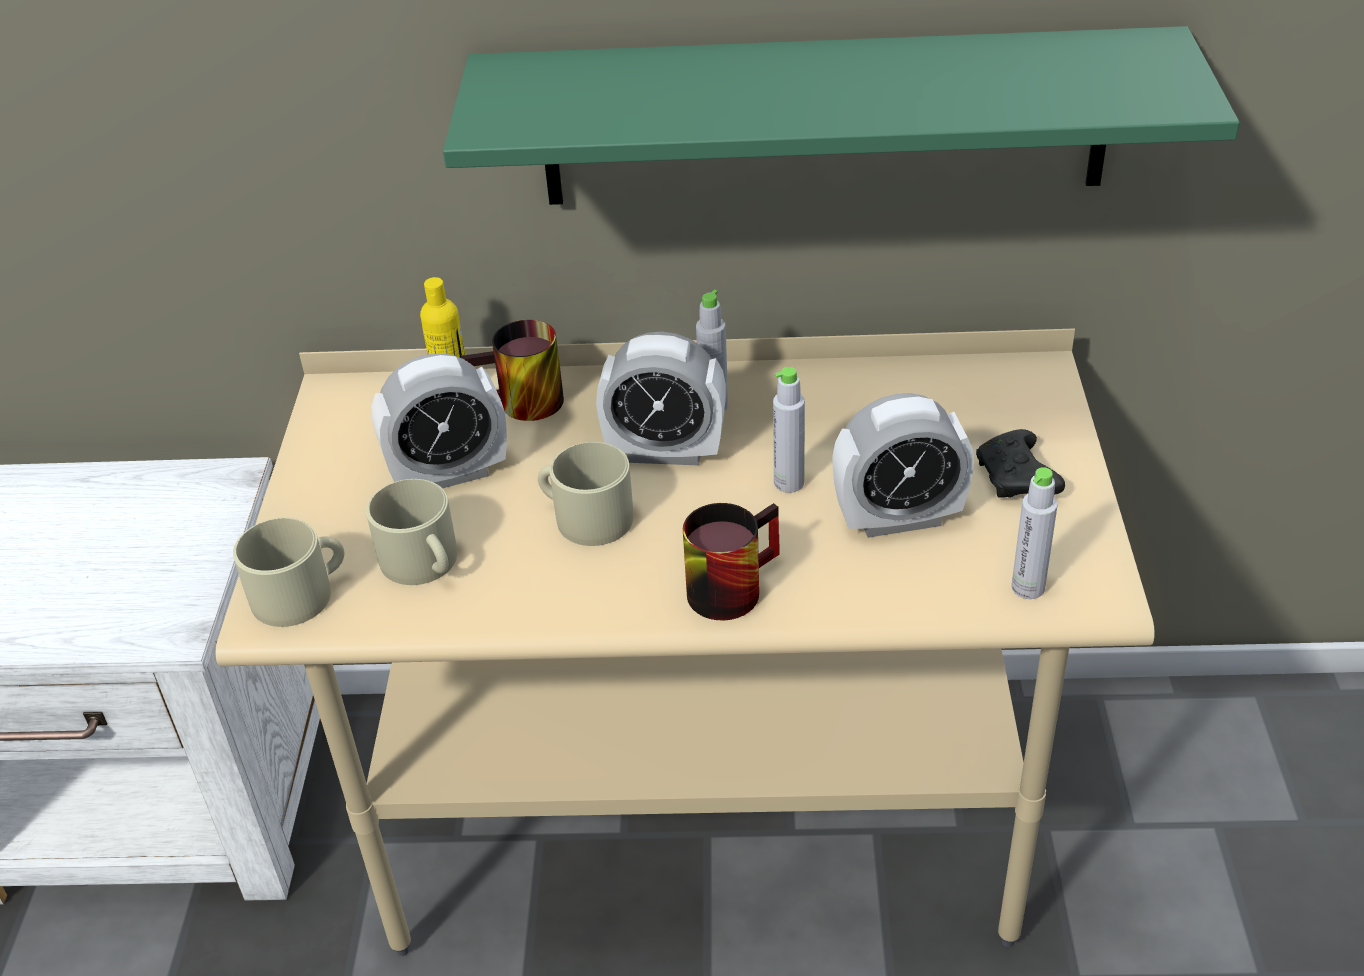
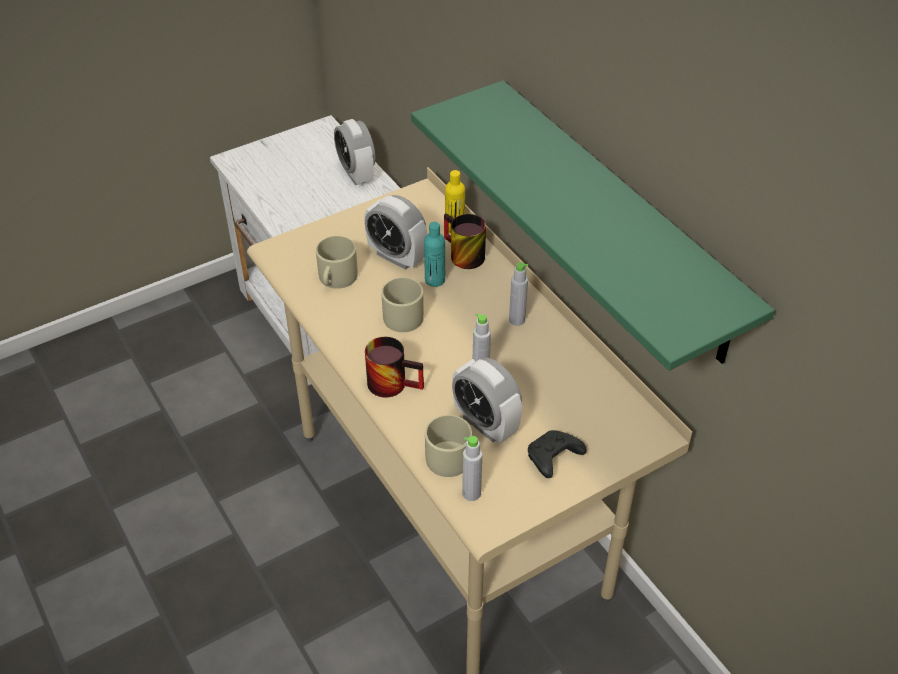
camera: 55 degrees right, 5 degrees up
(301, 593) = (293, 253): beige mug -> beige mug (454, 461)
(546, 453) = (435, 280): none -> turquoise bottle
(665, 452) = (468, 319): alarm clock -> alarm clock (356, 174)

